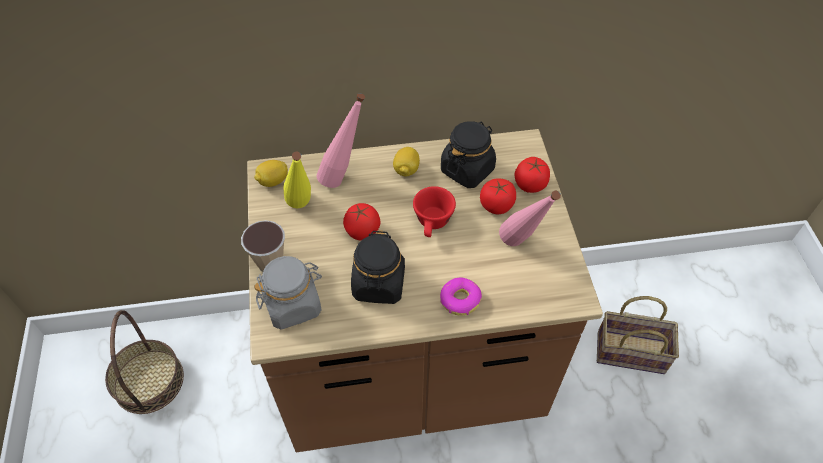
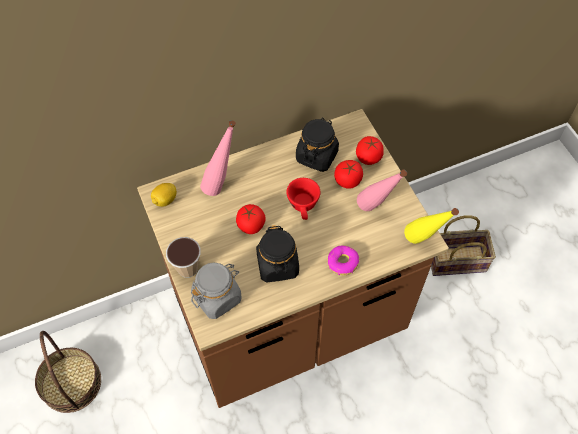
camera: 15 degrees left, 5 degrees up
(303, 210) = (198, 219): yellow bottle -> yellow bottle (423, 243)
(406, 170) = (269, 166): lemon -> none

